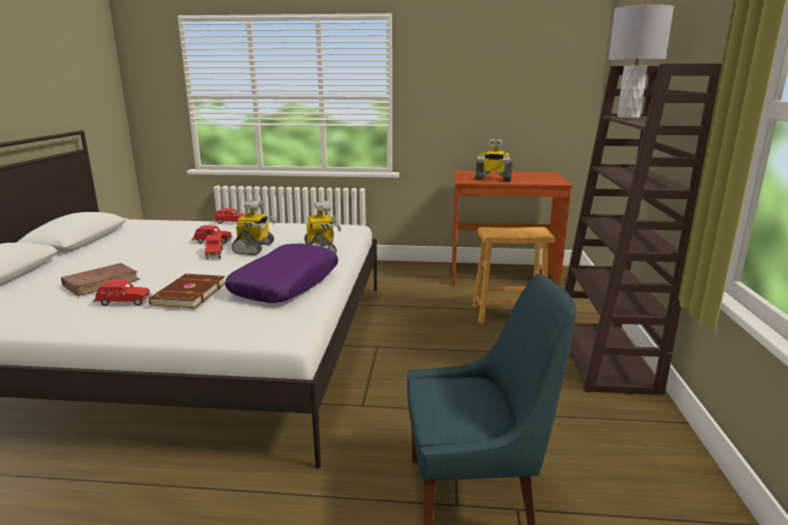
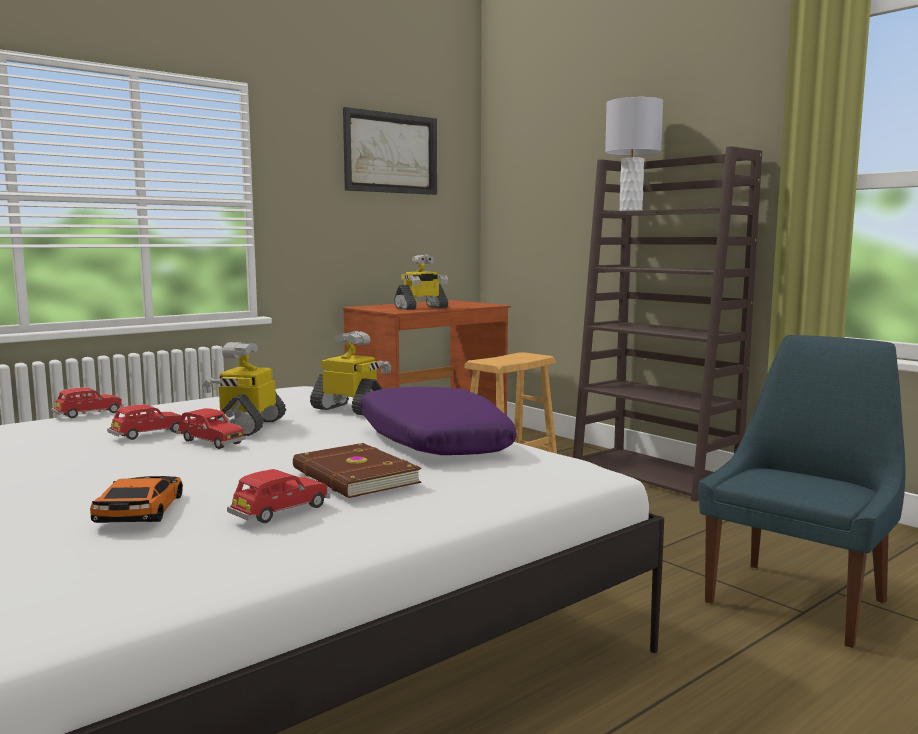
camera: 45 degrees left, 10 degrees down
(101, 282) = (140, 509): brown book -> toy car
(255, 248) = (248, 426): toy robot -> toy robot turned 135 degrees counterclockwise
(508, 53) = (391, 153): none -> picture

